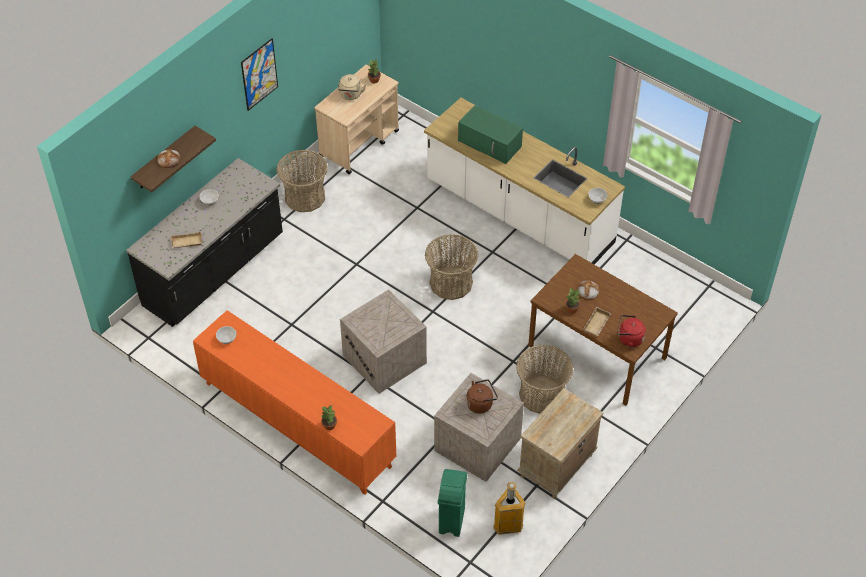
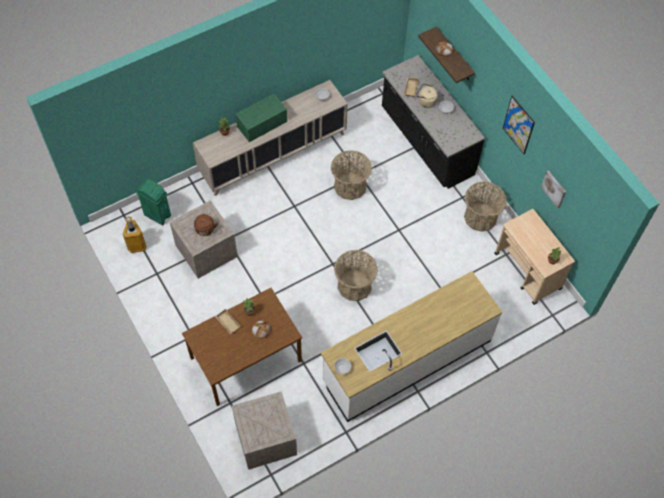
camera: 110 degrees right, 10 degrees up
(297, 425) = (273, 154): orange cabinet -> beige cabinet
(315, 54) = (554, 188): none -> picture
(350, 95) = (538, 238): beige kettle -> beige kettle (425, 101)
(386, 359) = (302, 220): crate -> crate (265, 439)
(490, 143) = (437, 313): green microwave -> green microwave (261, 124)
(542, 395) = (226, 306): basket -> basket (350, 186)
(556, 466) = (164, 291): beige nightstand -> none
(629, 339) = (203, 338): red kettle -> none

